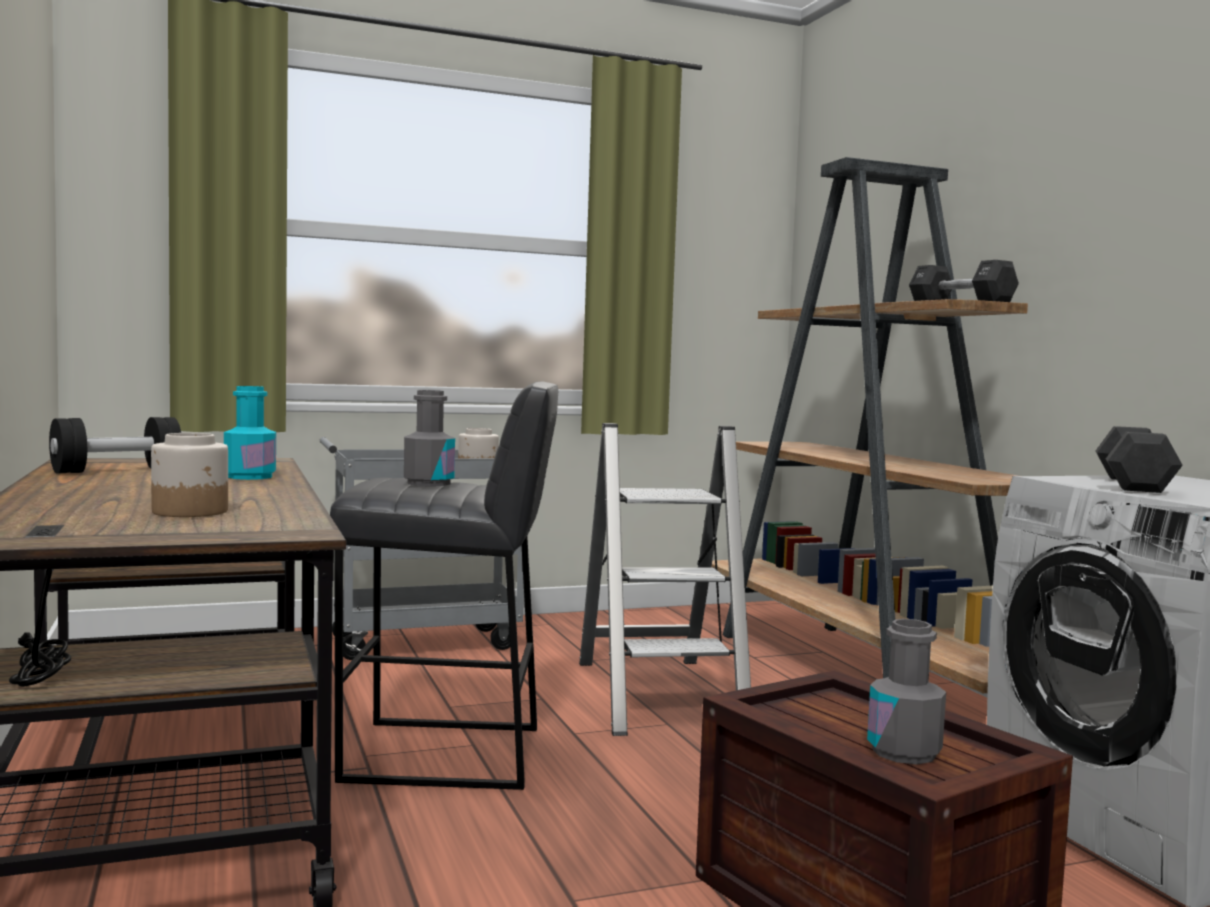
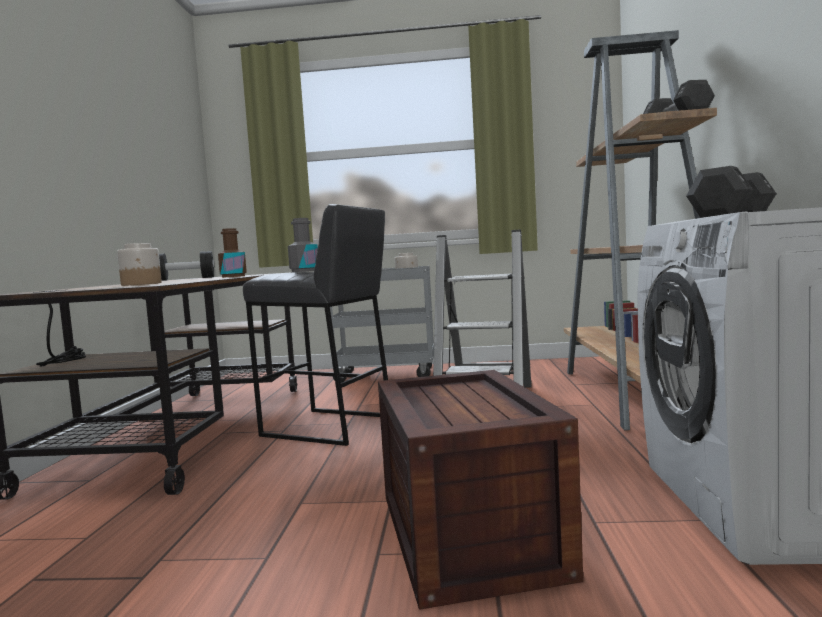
camera: 25 degrees right, 0 degrees up
(250, 477) = (233, 276): turquoise bottle -> brown bottle
(904, 752) = (458, 413): grey bottle -> none

